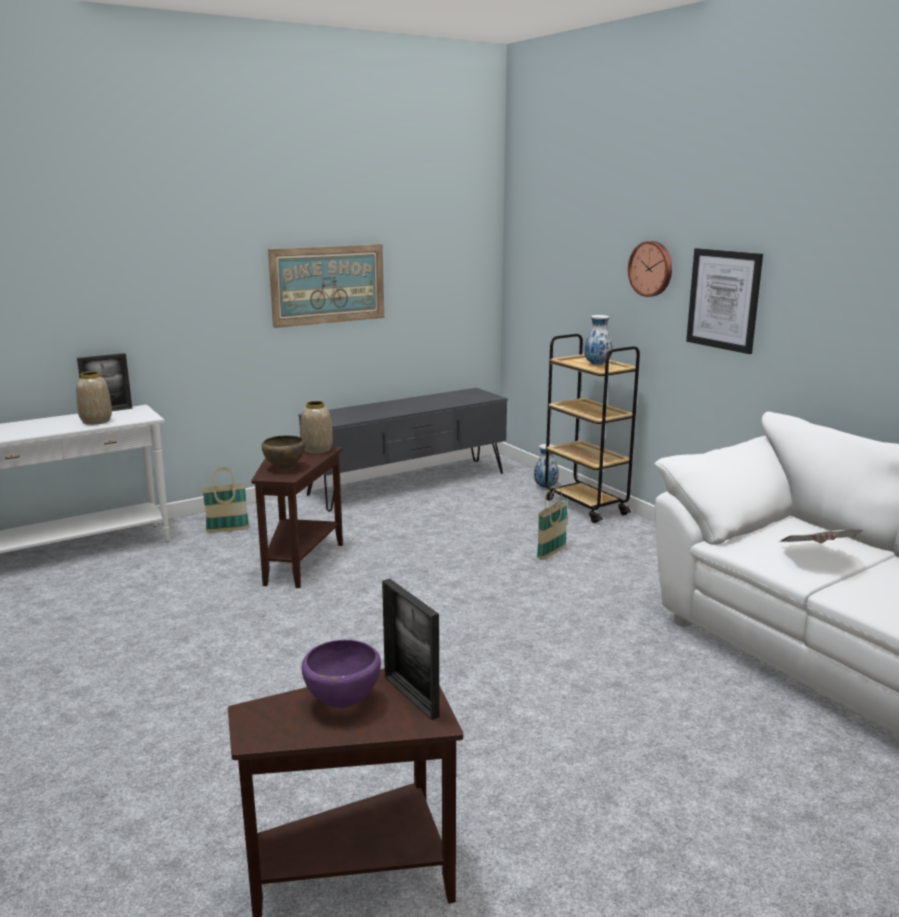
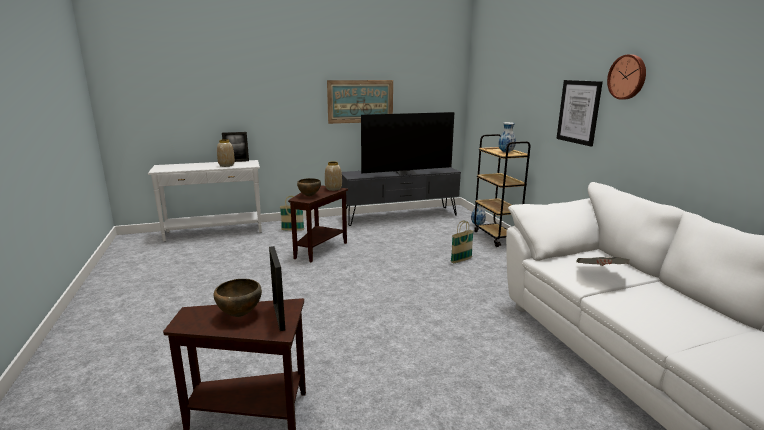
camera: 15 degrees right, 0 degrees up
(342, 704) = (239, 315): purple bowl -> brown bowl
(418, 408) = (406, 173): none -> television
(651, 268) = (541, 94): wall clock -> wall clock (628, 77)

